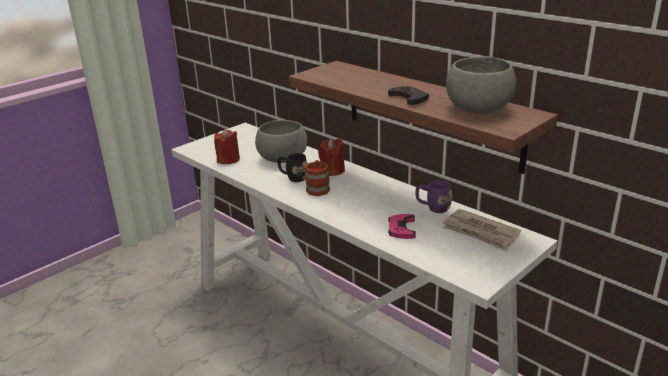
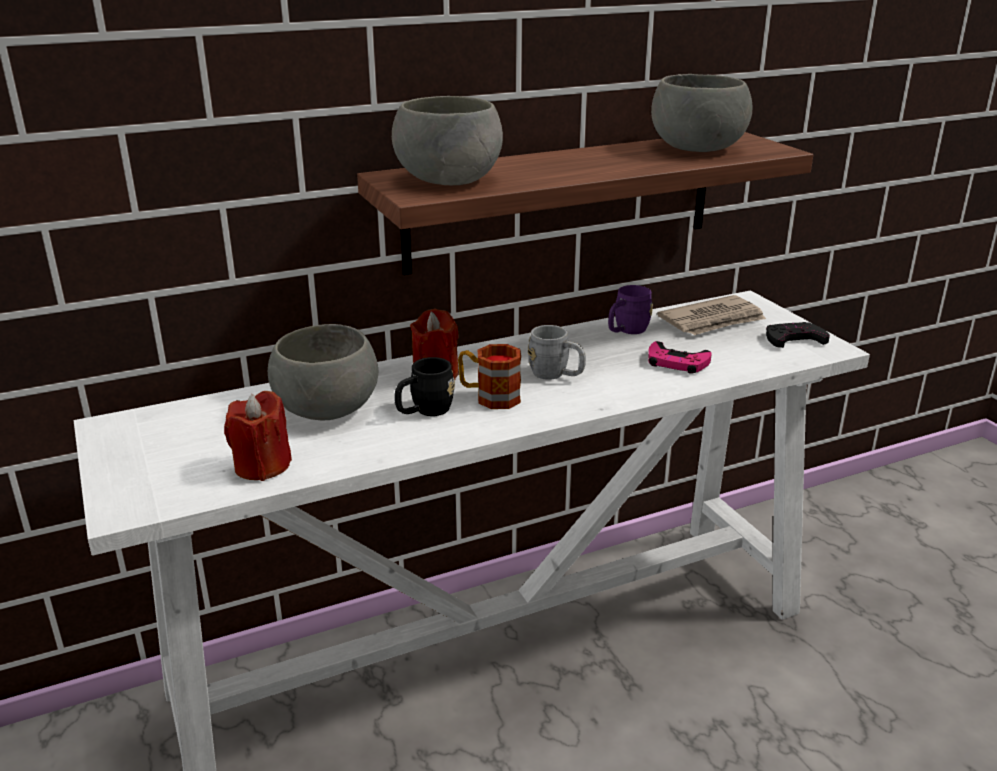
camera: 70 degrees left, 0 degrees up
(340, 74) = (447, 179): none -> grey bowl
(355, 198) = (556, 375): none -> grey mug
(409, 98) = (622, 165): black game controller -> black game controller (794, 339)

